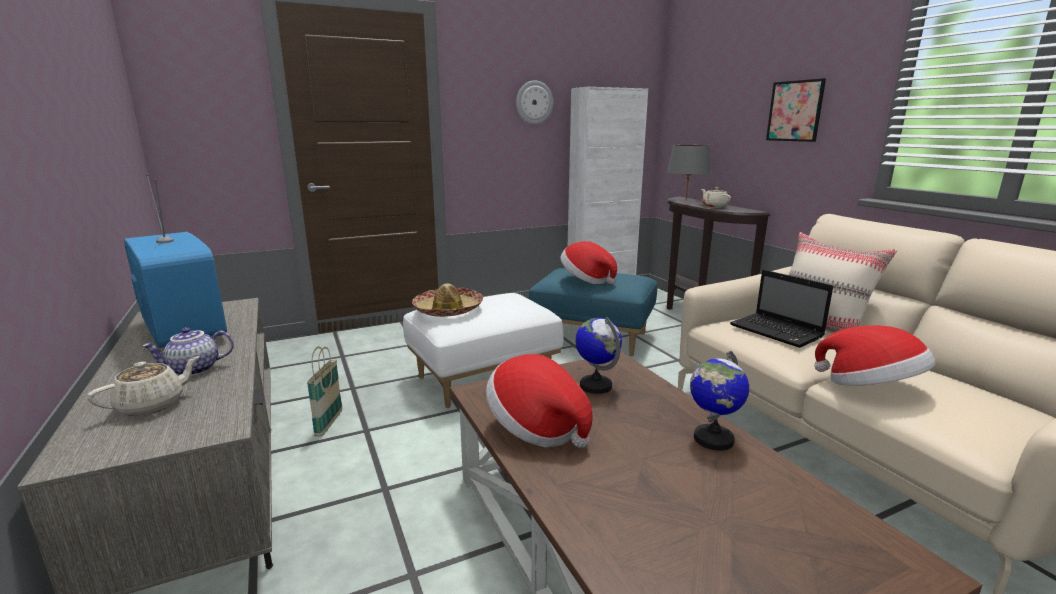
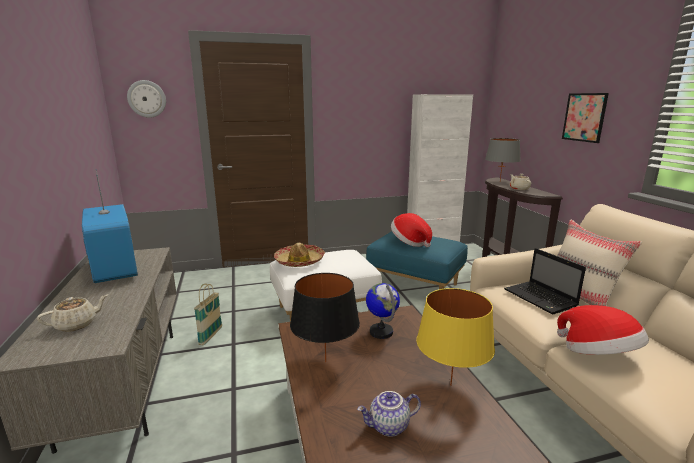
camera: 10 degrees right, 0 degrees up
(194, 370) = (110, 300): teapot -> teapot (389, 427)
(534, 102) = (383, 105): wall clock -> wall clock (147, 99)
(536, 428) = (325, 362): hat -> black table lamp
(712, 439) = (450, 385): globe -> yellow table lamp

